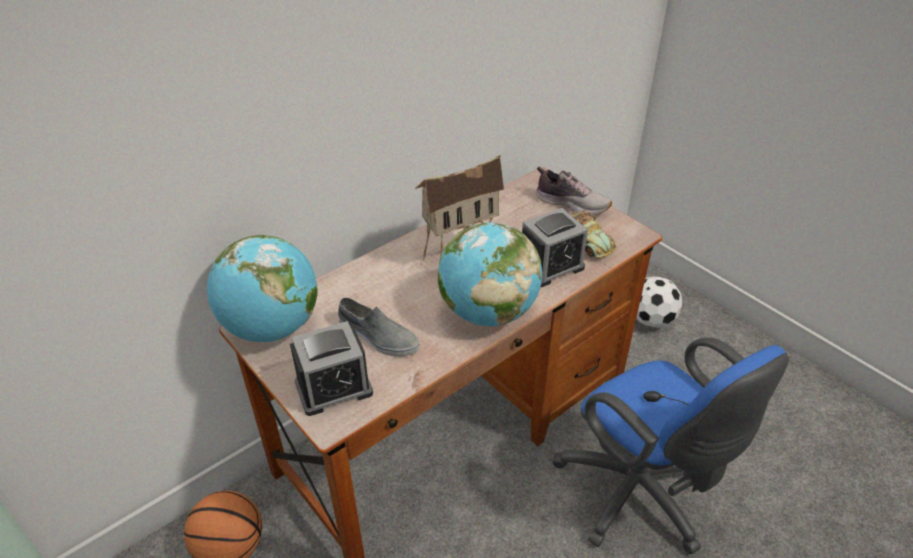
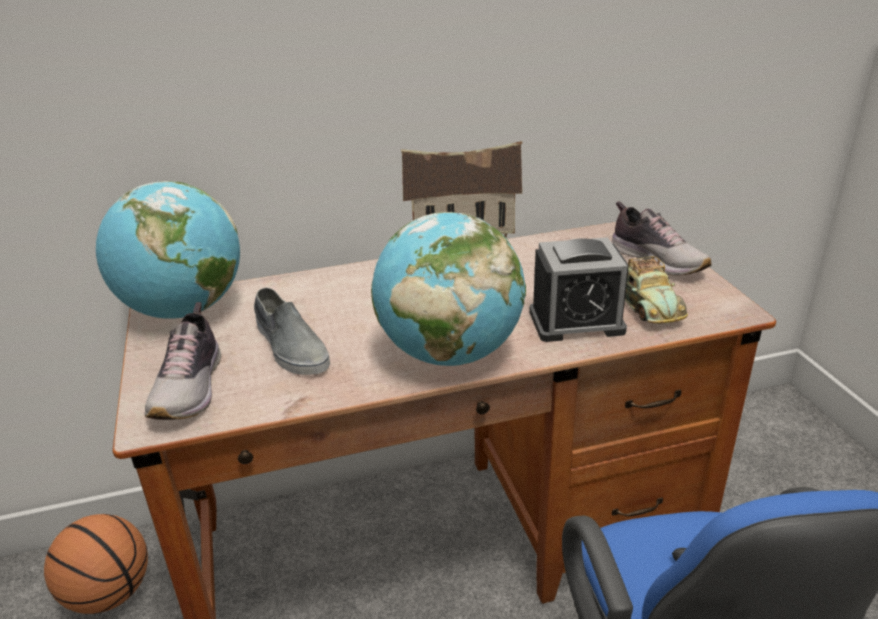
camera: 25 degrees right, 10 degrees down
(334, 388) = (190, 388): alarm clock -> shoe
(651, 319) = (794, 486): football -> none

